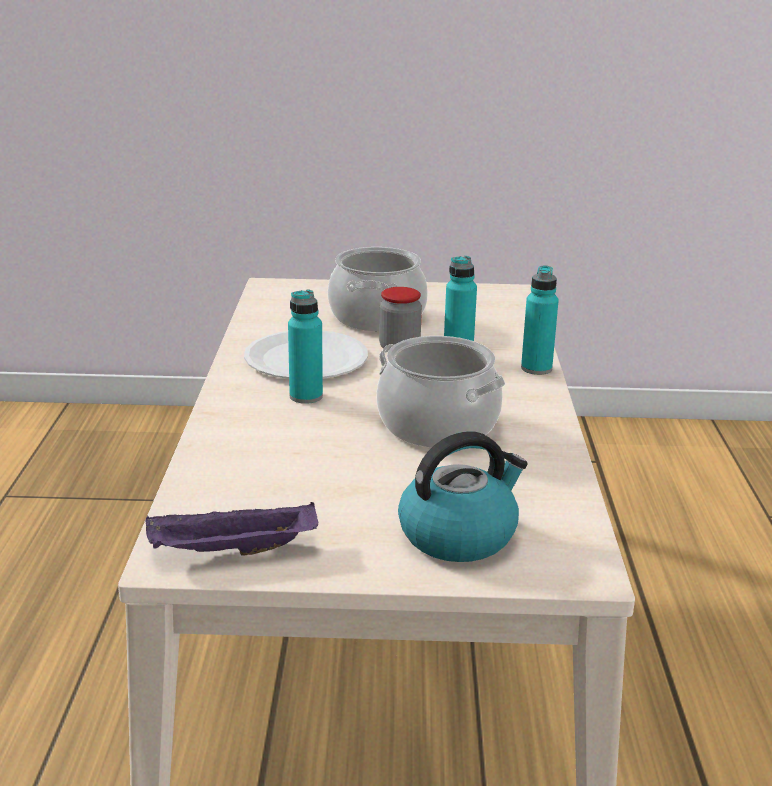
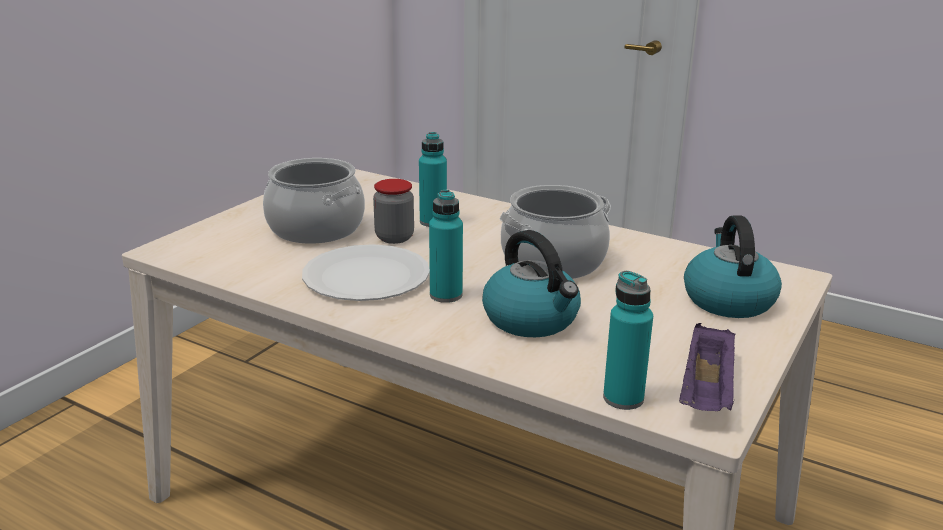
camera: 60 degrees left, 0 degrees up
(297, 442) = (532, 319): none -> kettle
(536, 368) = (491, 206): turquoise bottle -> turquoise bottle (623, 398)

